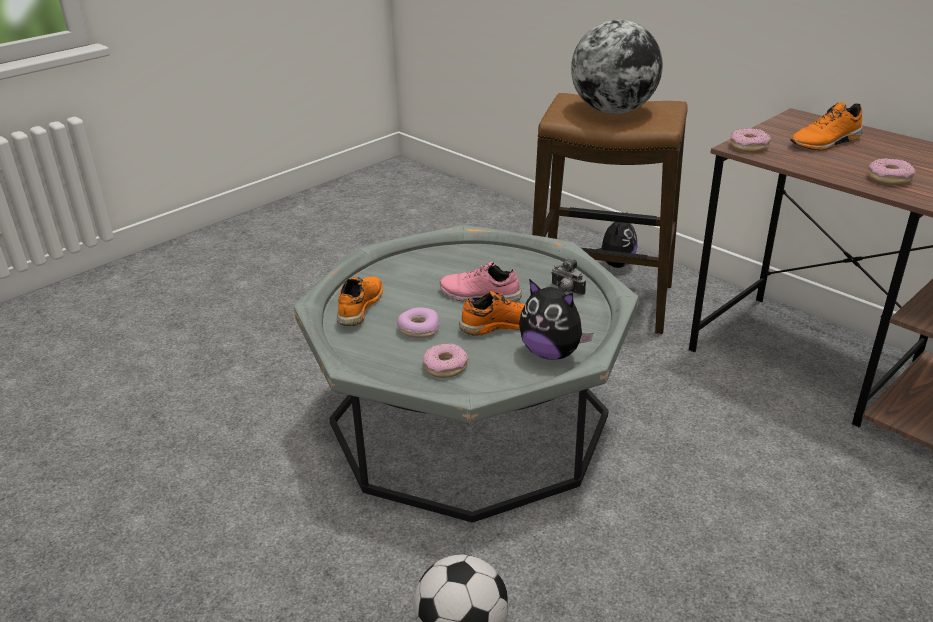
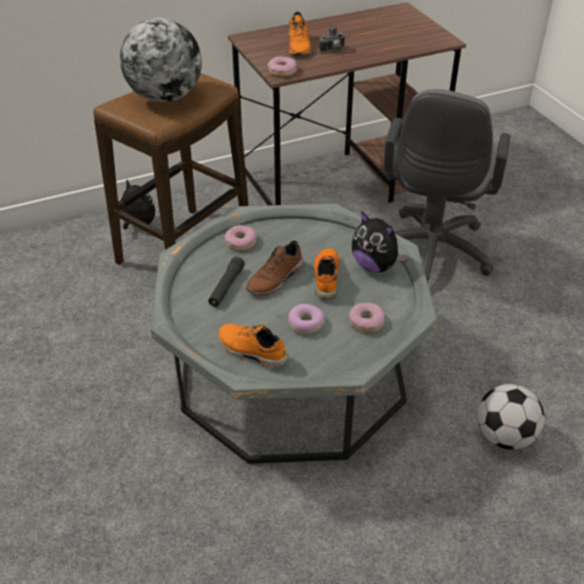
camera: 70 degrees left, 10 degrees up
(446, 273) = (226, 287): none -> black flashlight
(479, 296) = (276, 279): pink shoe -> brown shoe
(551, 353) = (375, 265): plush toy -> plush toy turned 75 degrees clockwise
(565, 291) = (296, 234): camera -> camera (333, 50)
(772, 488) = (430, 256): none -> grey office chair
(889, 178) = (367, 48): donut -> donut (241, 242)

